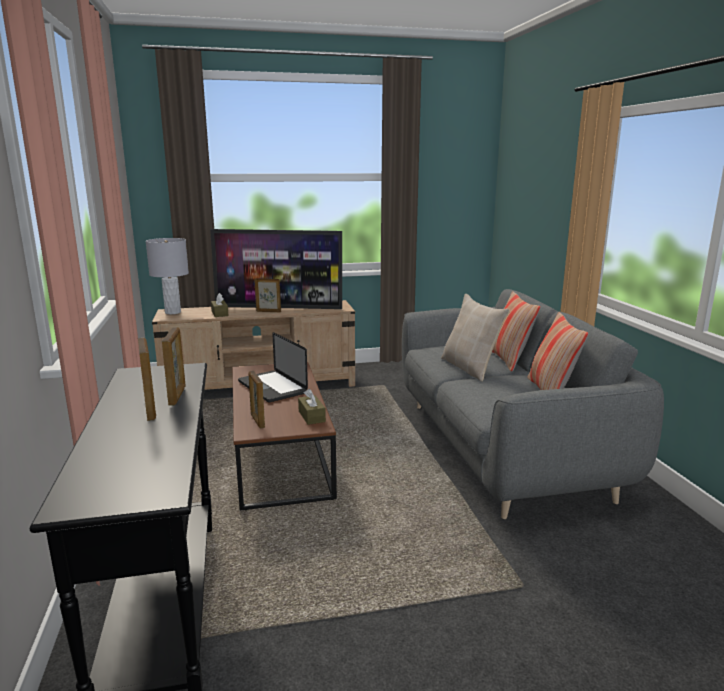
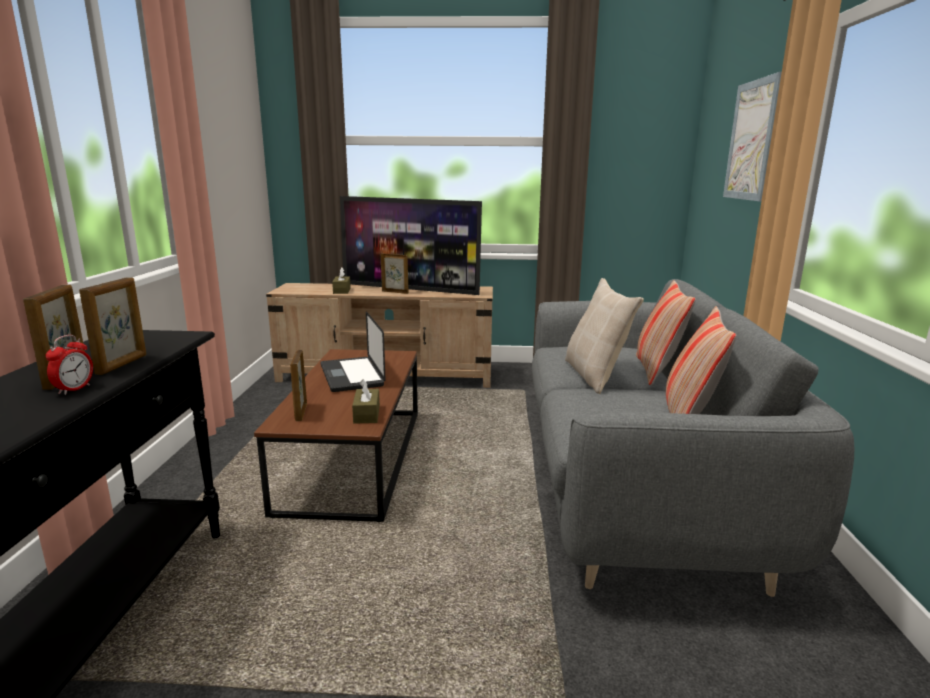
camera: 15 degrees right, 0 degrees up
(171, 417) = (74, 389): none -> alarm clock
(173, 312) = (296, 286): grey table lamp -> none
(551, 183) = (752, 140): none -> picture

